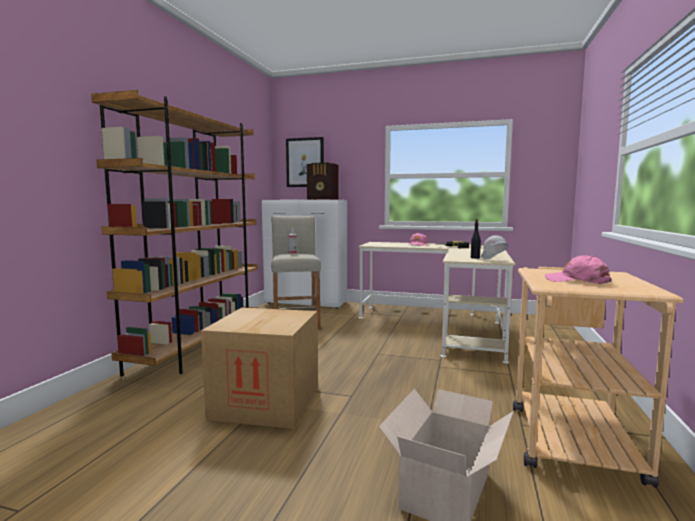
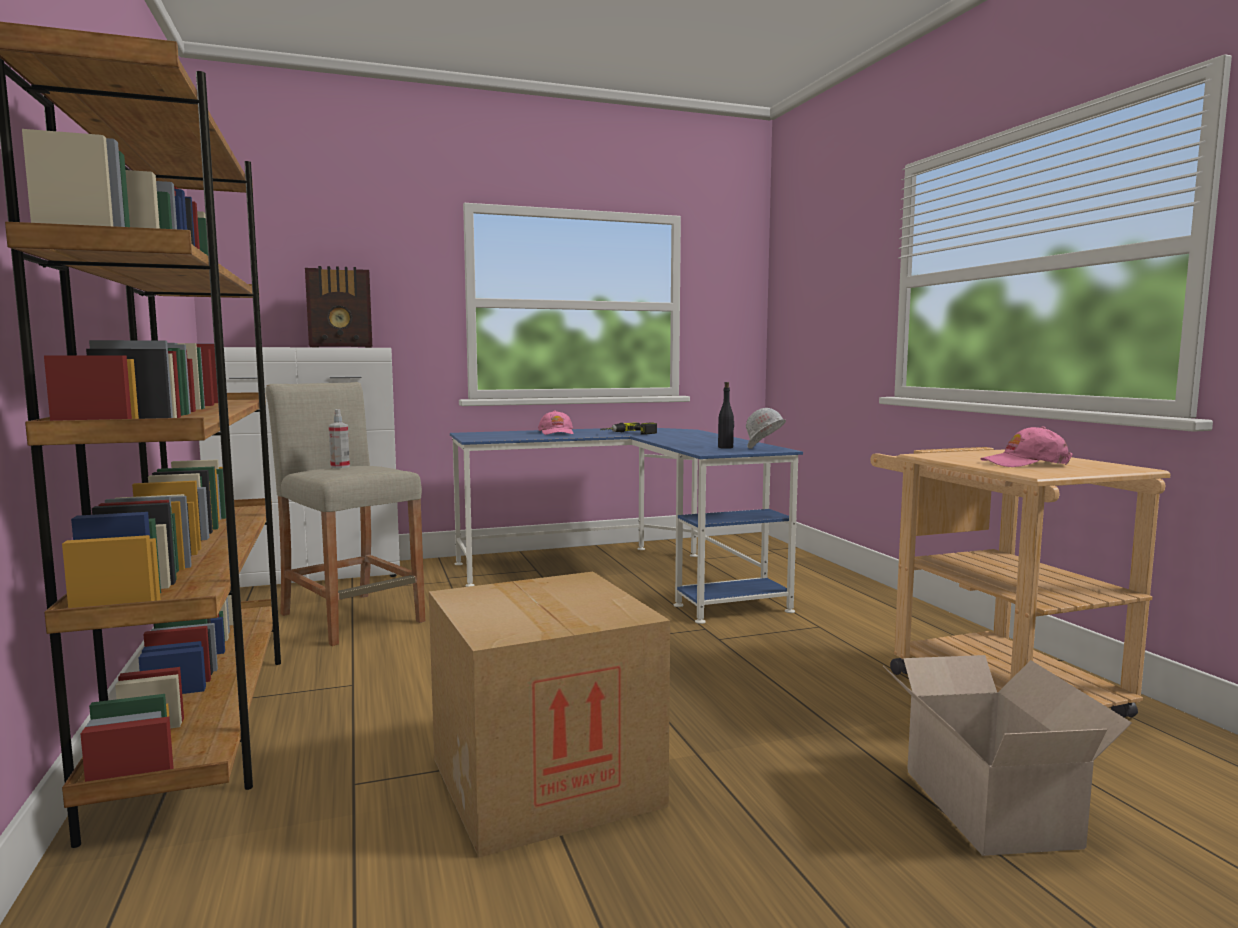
camera: 35 degrees left, 0 degrees up
(305, 162) = (281, 264): picture -> none
(442, 326) = (626, 575): beige desk -> blue desk

